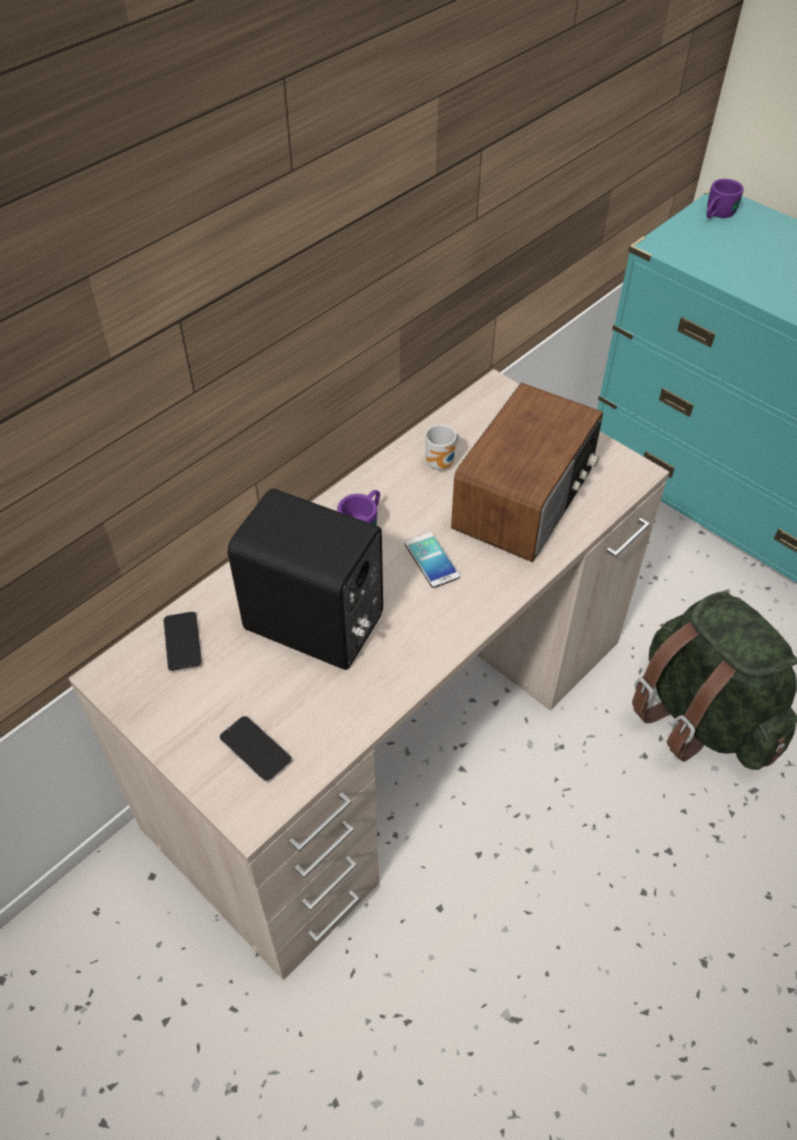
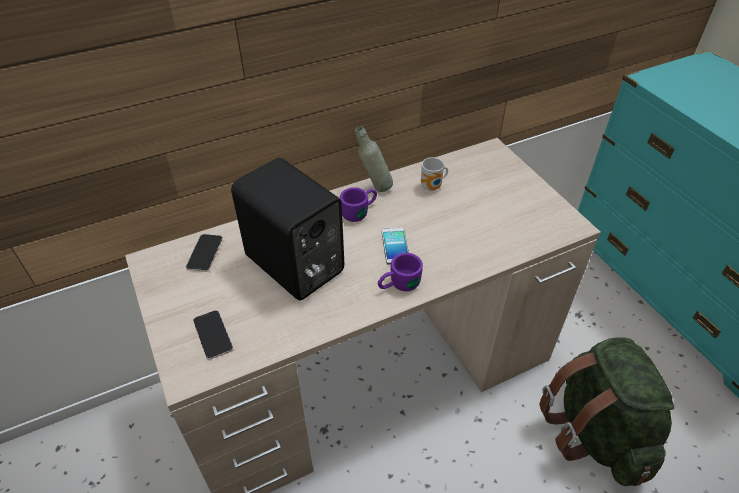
camera: 20 degrees right, 5 degrees down
(366, 485) = (374, 188): none -> grey bottle
(525, 500) = (481, 224): radio -> none
(716, 215) = (700, 67): purple mug -> purple mug (398, 285)

